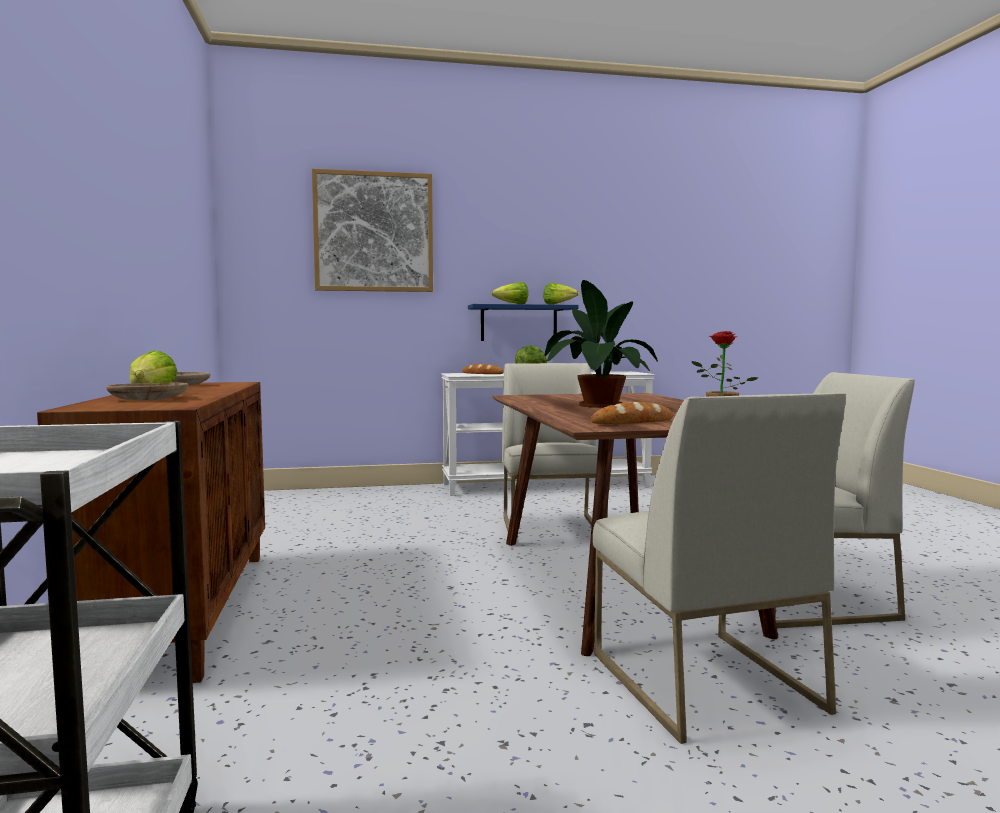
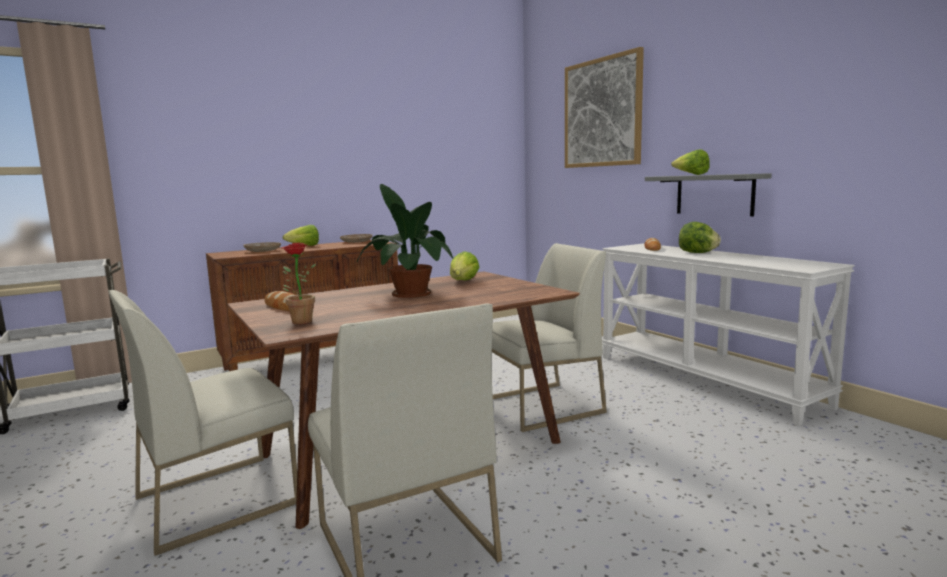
camera: 70 degrees right, 5 degrees up
(519, 323) = (714, 194): blue shelf -> grey shelf
(558, 304) = (737, 173): lettuce -> lettuce (463, 282)

